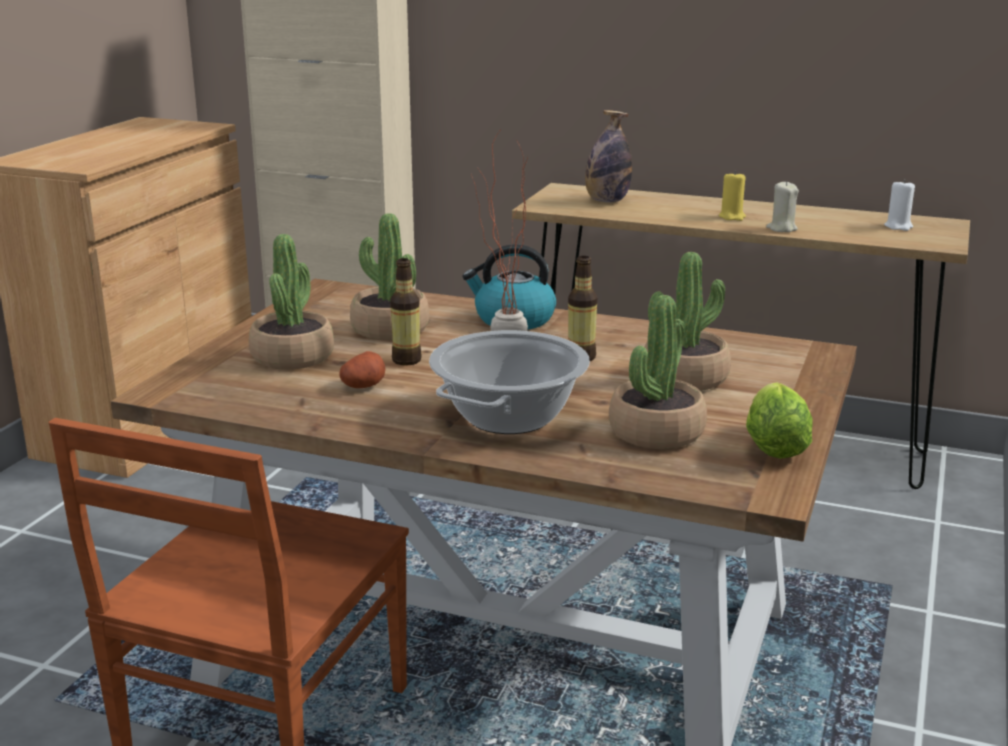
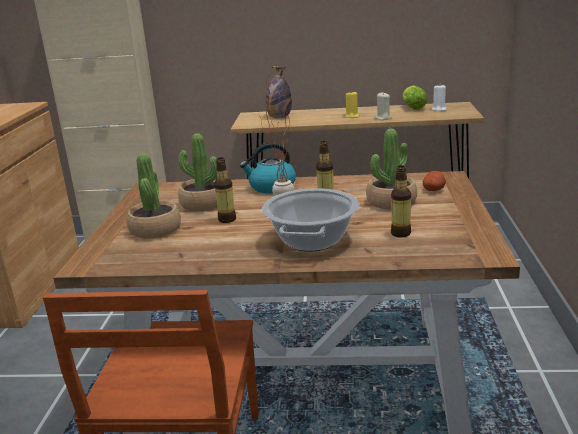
camera: 15 degrees left, 0 degrees up
(363, 386) = (212, 238): potato -> potato (433, 190)
(656, 432) = (400, 233): potted plant -> bottle
(774, 445) = (468, 229): lettuce -> lettuce (412, 108)

